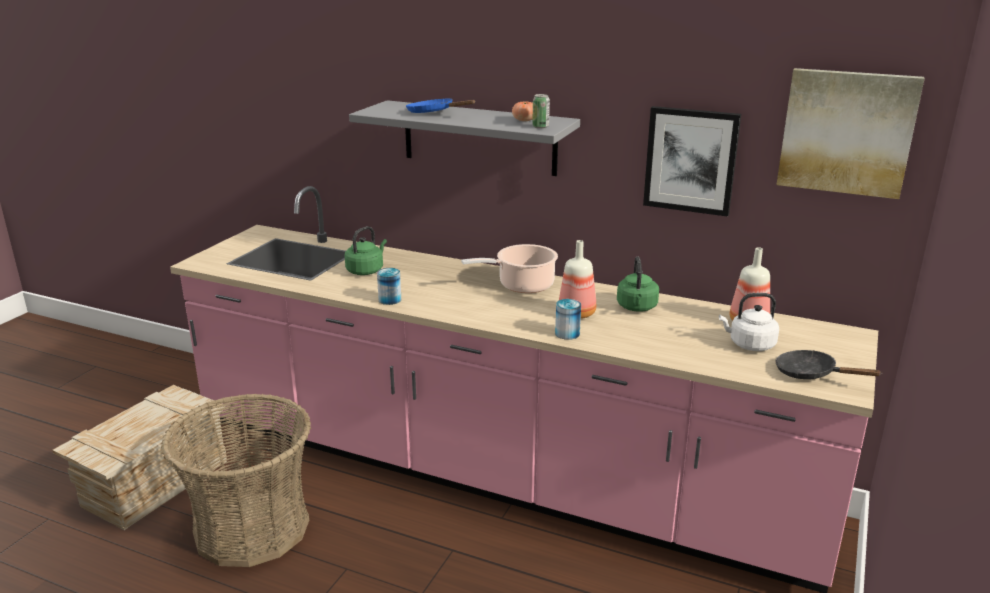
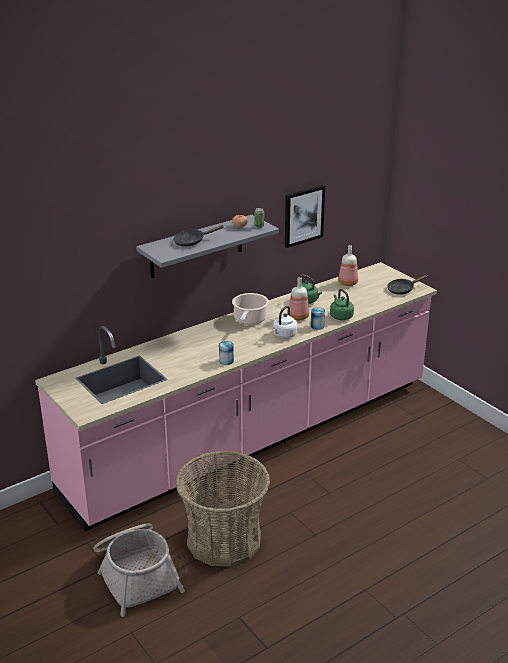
camera: 60 degrees left, 5 degrees up
(155, 483) = (136, 574): crate -> basket
(366, 270) = (174, 358): green kettle -> green kettle (340, 316)
(434, 113) = (192, 241): blue frying pan -> black frying pan
(749, 345) = (368, 291): white kettle -> white kettle (284, 335)
(846, 132) = (361, 178): picture -> none

